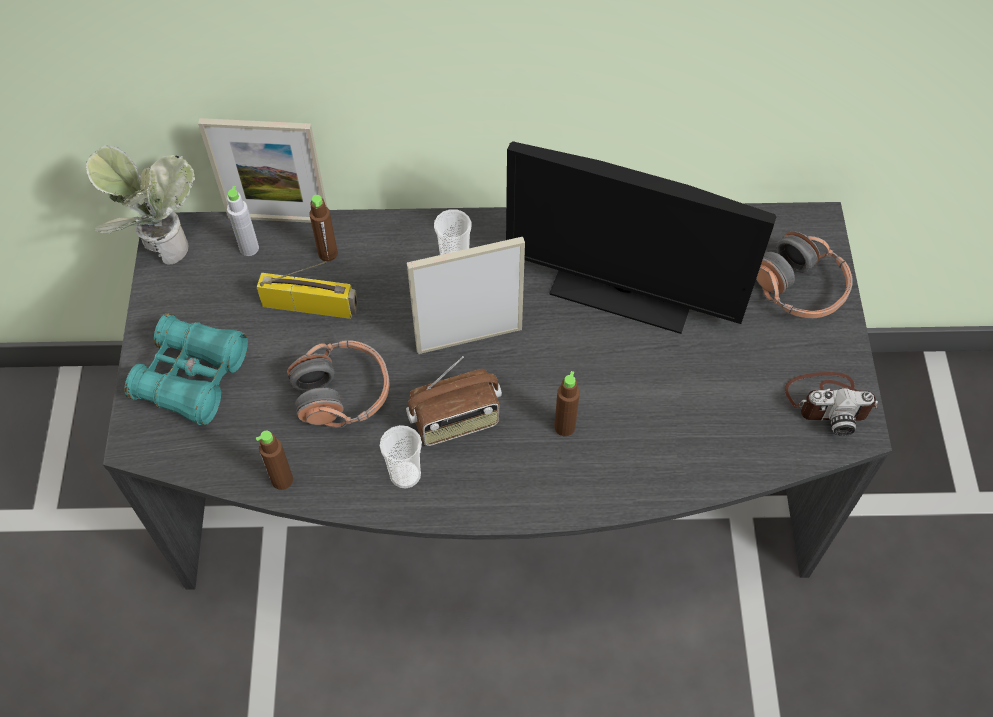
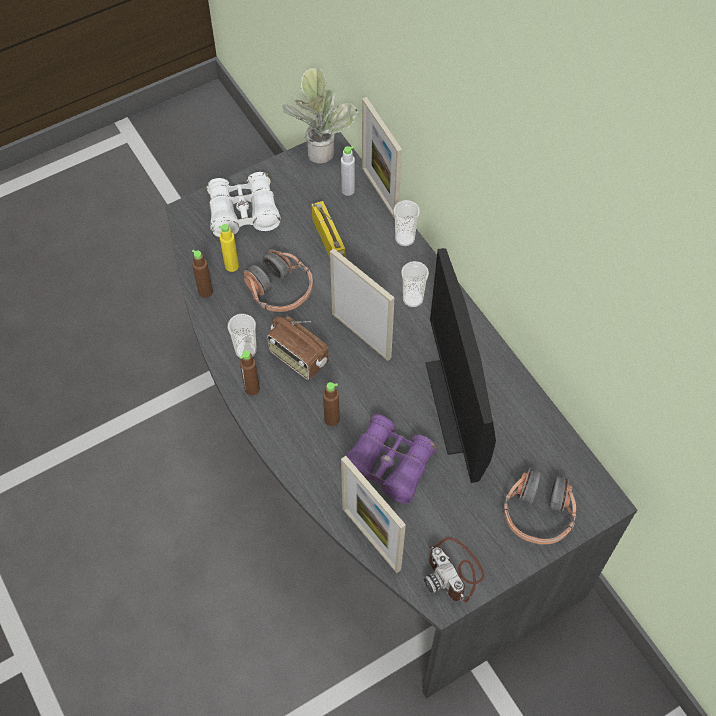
camera: 60 degrees right, 0 degrees up
(192, 377) = (243, 213): turquoise binoculars -> white binoculars
(264, 430) = (231, 266): none -> yellow bottle
(328, 253) = (372, 230): brown bottle -> brown bottle (252, 389)
(364, 227) = (405, 238): none -> cup
(661, 398) = (388, 465): none -> purple binoculars
(746, 464) = (371, 539): none -> picture frame

